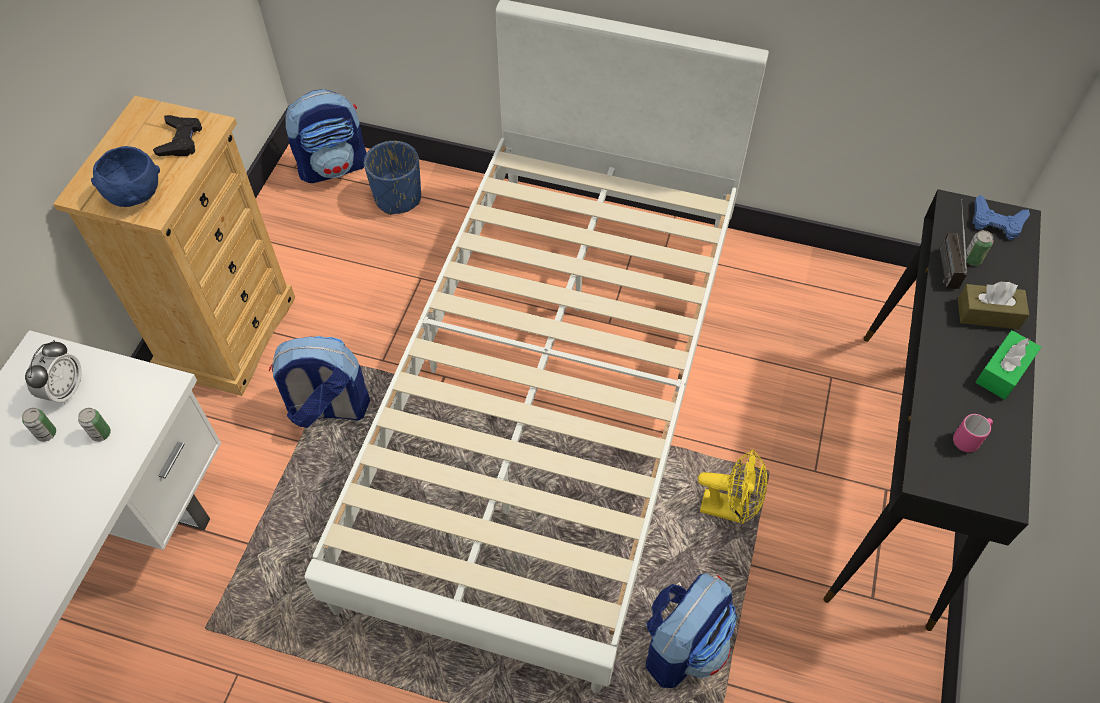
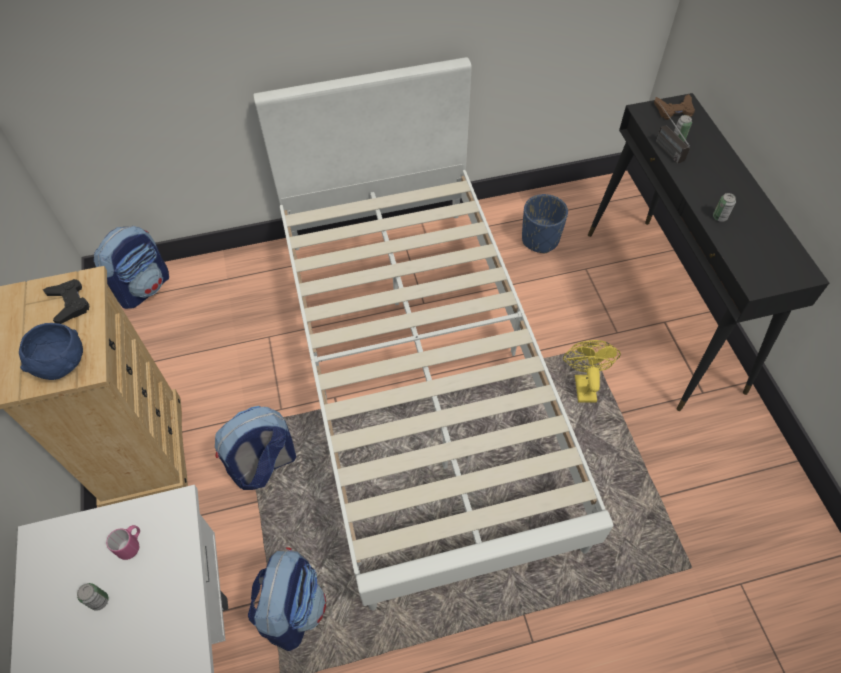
camera: 30 degrees left, 0 degrees up
(65, 390) = (90, 557): alarm clock -> none
(101, 434) = (149, 574): can -> can (719, 217)
(397, 198) = (211, 288): blue planter -> blue planter (540, 240)
(682, 645) = (616, 488): backpack -> backpack (293, 608)
(729, 508) = (584, 384): yellow fan -> yellow fan turned 75 degrees counterclockwise
(969, 439) = (761, 249): pink mug -> pink mug (131, 545)
(988, 314) = (712, 168): brown tissue box -> none
(996, 222) = (674, 110): blue game controller -> brown game controller
(1003, 371) = (747, 198): green tissue box -> none

